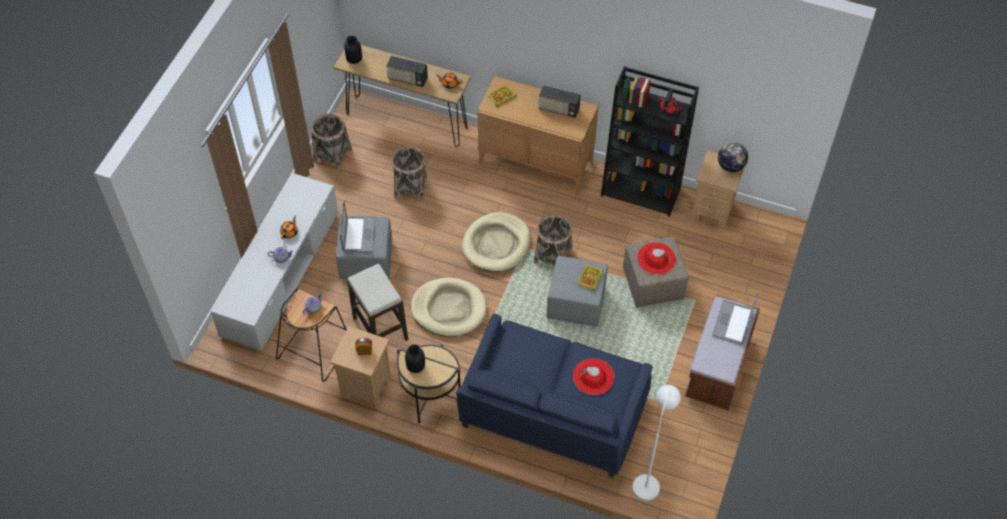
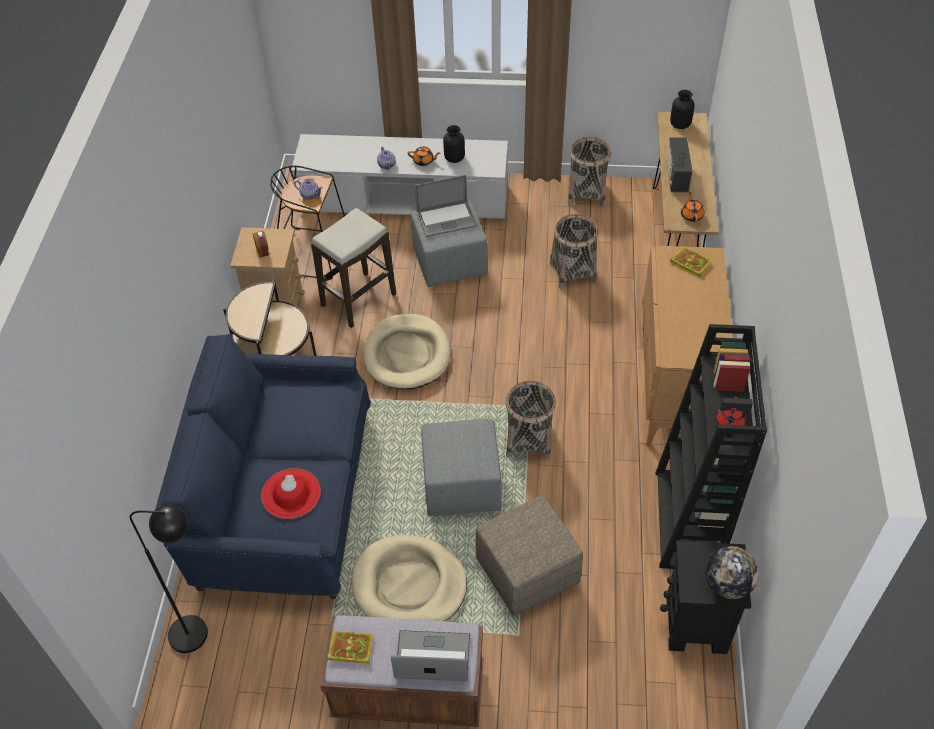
camera: 75 degrees right, 5 degrees down
(415, 366) = (253, 301): black vase -> black vase (454, 158)
(496, 244) = (522, 376): beige dog bed -> beige dog bed (409, 585)
(558, 109) = (702, 327): radio -> none
(590, 279) = (464, 462): book -> book (349, 649)
(648, 480) = (200, 635): white floor lamp -> black floor lamp
(656, 258) = (529, 535): red hat -> none
(712, 212) = (694, 626): beige nightstand -> black nightstand

